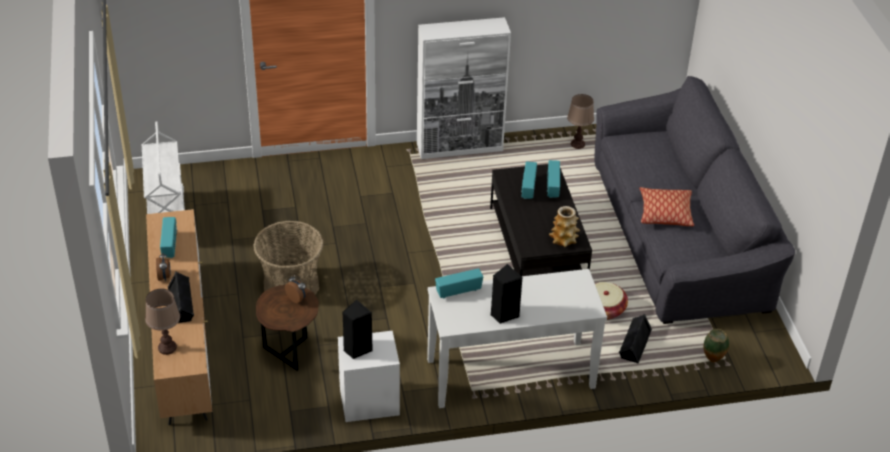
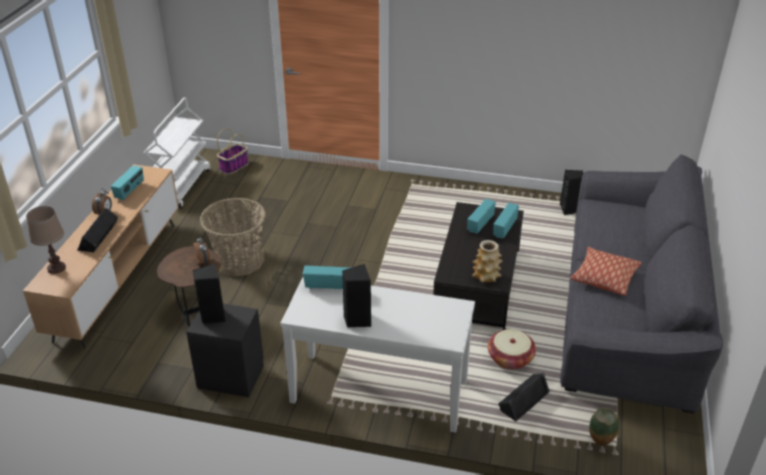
camera: 25 degrees right, 5 degrees down
(207, 181) = (234, 166): none -> basket
(369, 402) = (231, 376): white nightstand -> black nightstand
(460, 147) = (459, 188): white cabinet -> none
(577, 144) = (569, 210): brown table lamp -> black speaker

